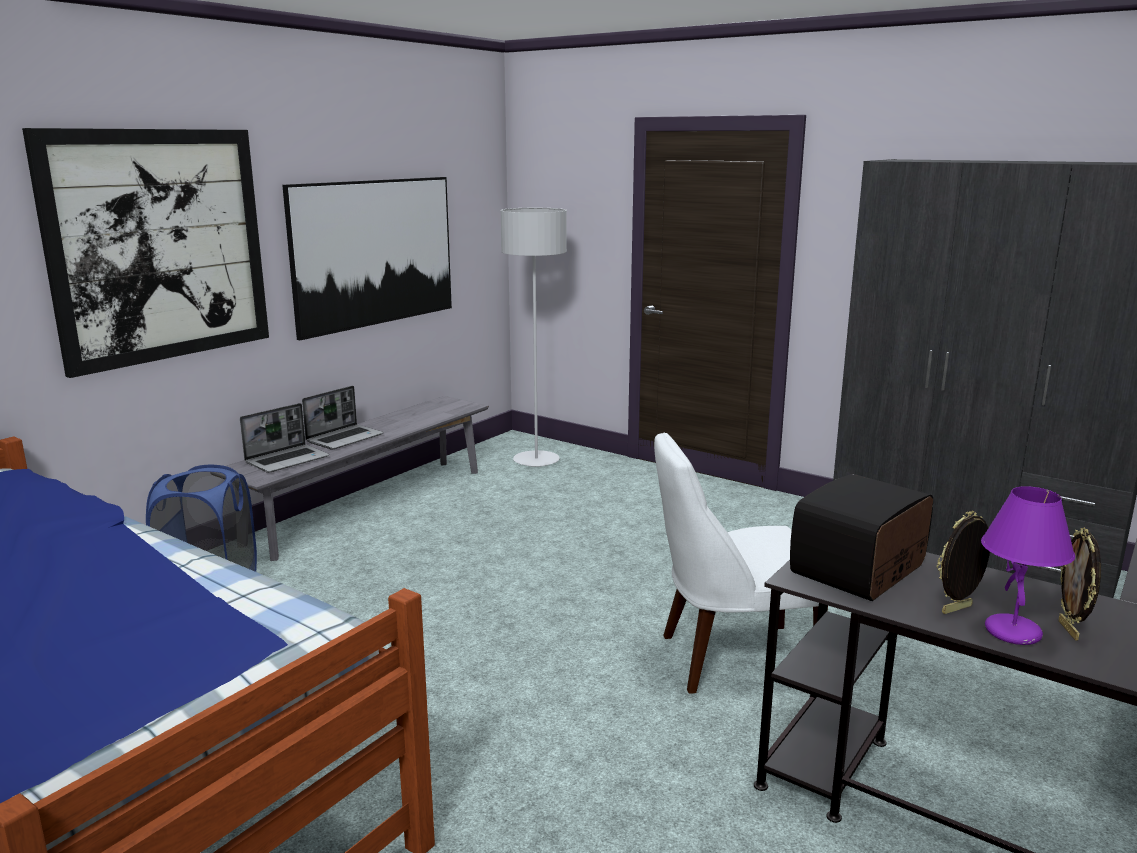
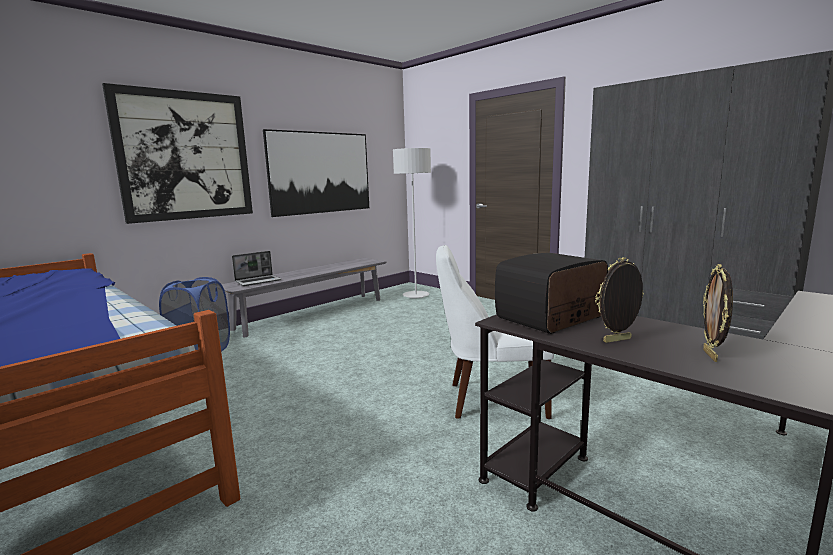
camera: 10 degrees right, 5 degrees down
(345, 438) = (297, 273): laptop -> none
(1014, 633) = (660, 355): purple table lamp -> none

